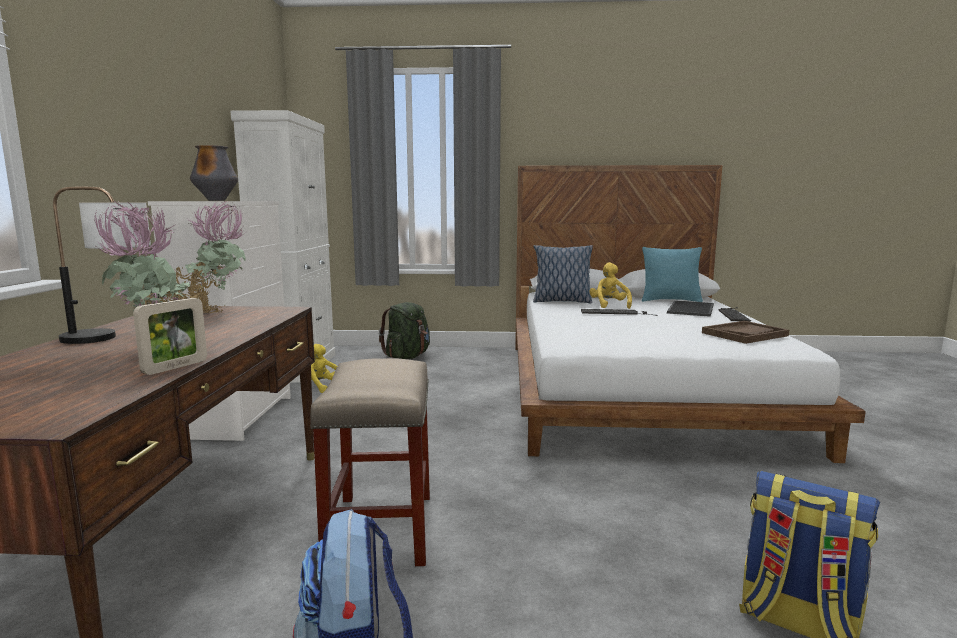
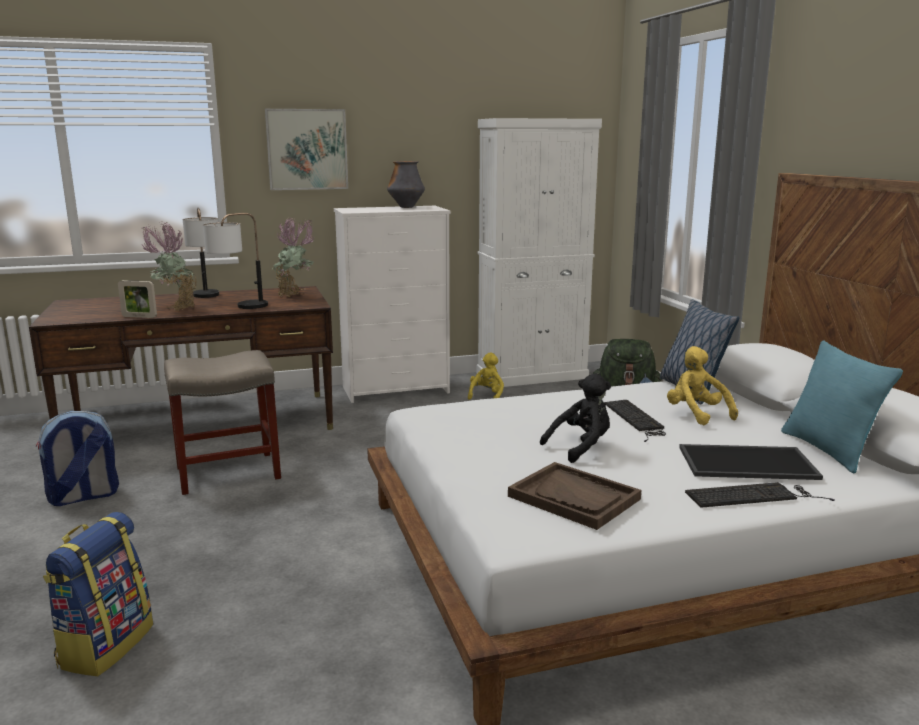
camera: 70 degrees right, 5 degrees up
(110, 116) = (307, 149): none -> picture
(233, 329) = (239, 308): none -> table lamp
(609, 305) = (696, 414): yellow plush toy -> yellow plush toy turned 90 degrees counterclockwise
(659, 326) = (581, 447): none -> black plush toy

